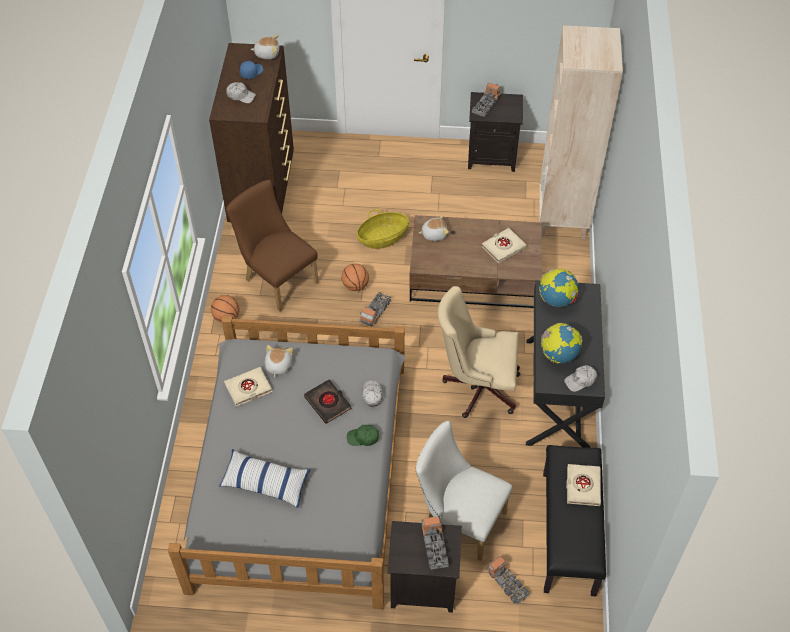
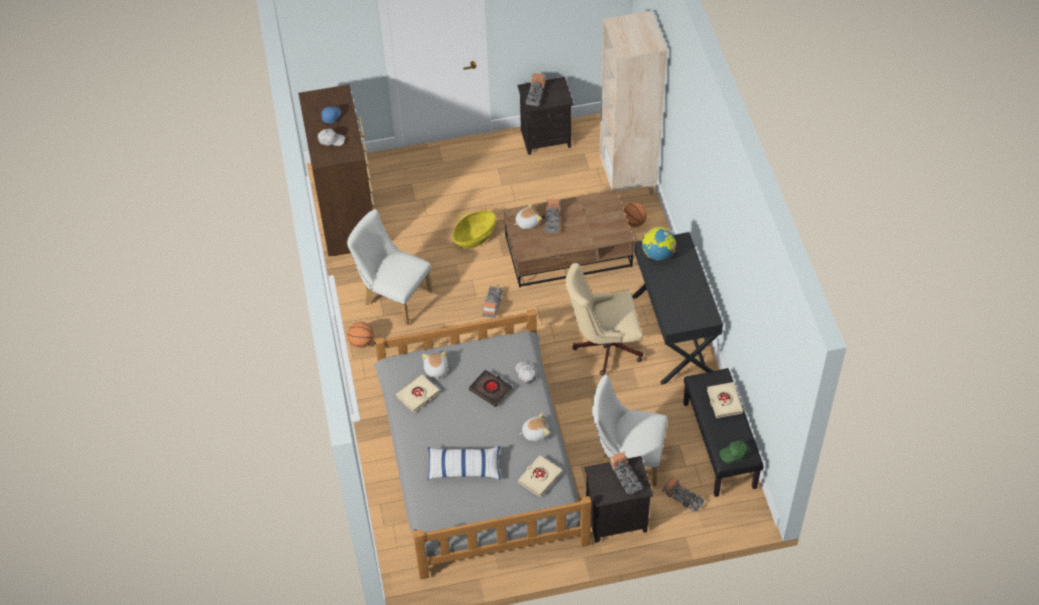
camera: 15 degrees left, 0 degrees up
(267, 53) = (338, 95): plush toy -> plush toy (534, 432)
(277, 279) = (393, 297): brown chair -> white chair
(355, 285) = (466, 285): basketball -> basketball (634, 222)
(363, 438) = (531, 410): green cap -> green cap (734, 453)
(461, 238) = (552, 220): none -> toy truck
(503, 247) = (591, 220): beige book -> beige book (539, 477)
(559, 355) = (675, 299): globe -> none
(580, 380) = (699, 316): white cap -> none

